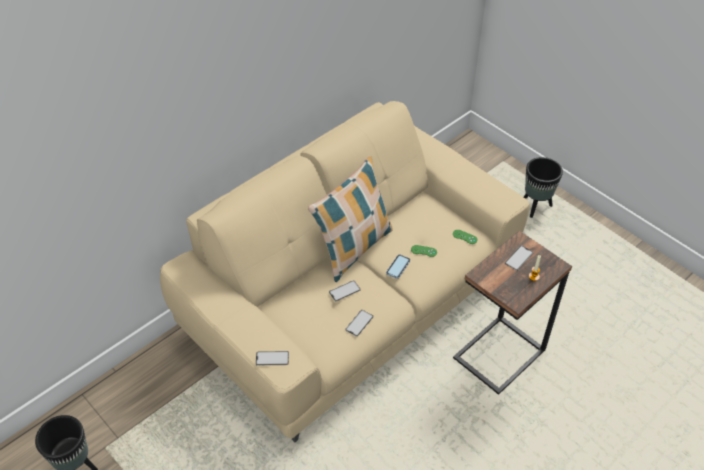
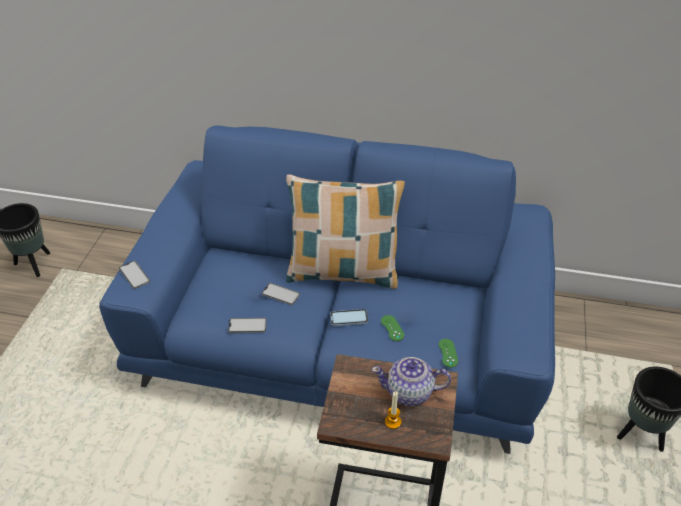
camera: 55 degrees right, 5 degrees down
(352, 300) = (341, 339): beige sofa -> blue sofa
(519, 258) = (410, 392): phone -> teapot

